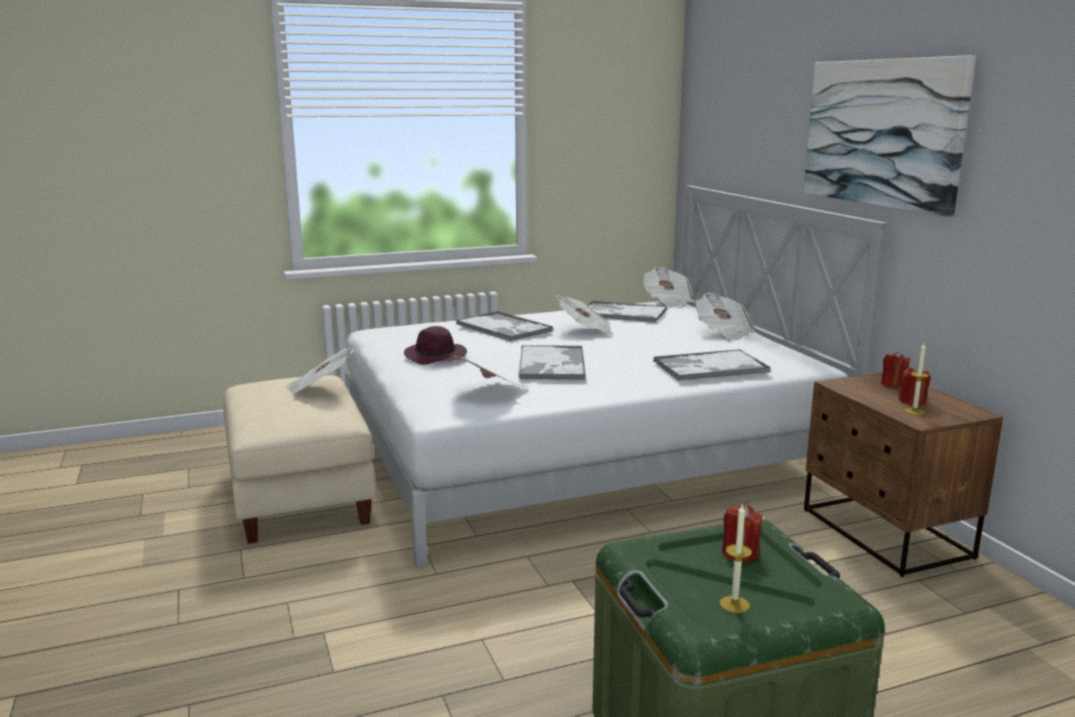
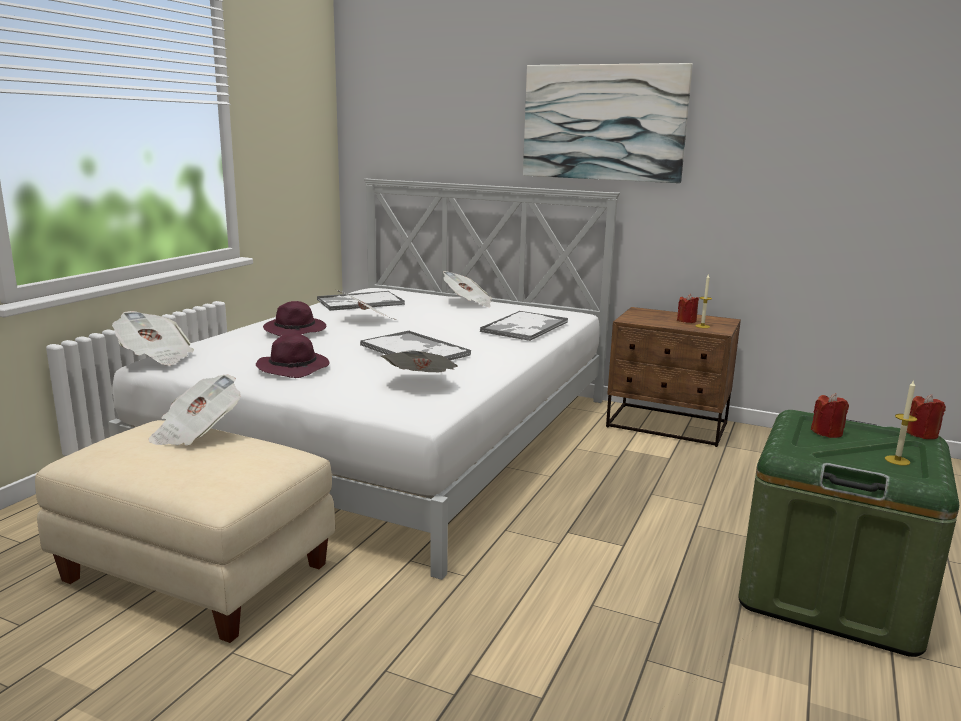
camera: 45 degrees left, 0 degrees up
(504, 328) = (296, 331): tray -> purple hat
(667, 301) = (370, 288): newspaper -> newspaper (156, 357)
(893, 385) = (654, 314): red candle -> red candle (921, 434)

